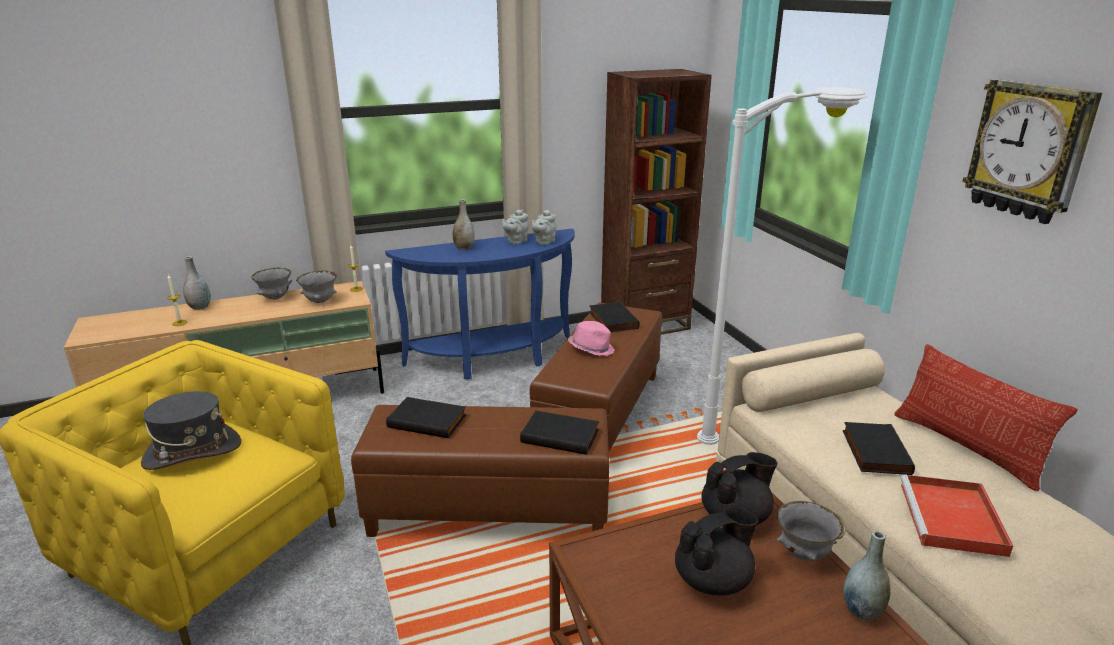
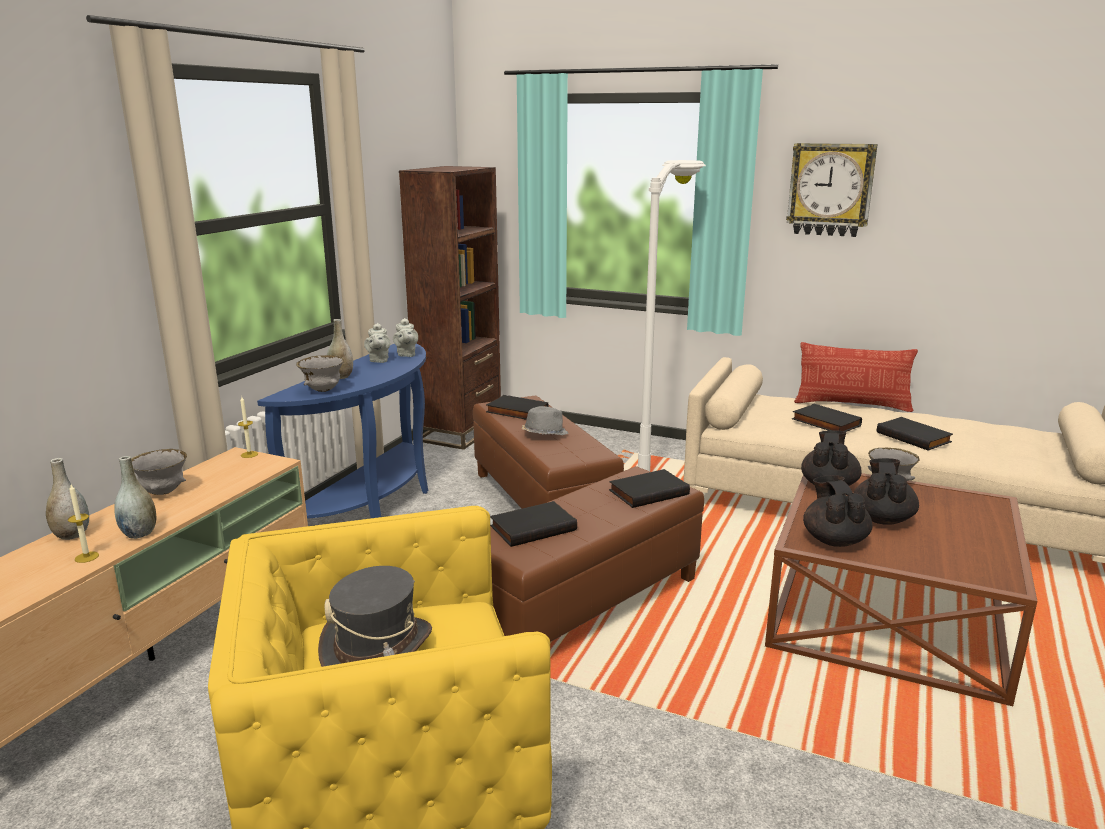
camera: 45 degrees left, 5 degrees down
(320, 301) = (233, 477): grey bowl -> grey bowl (323, 390)
(591, 349) = (544, 434): pink hat -> grey hat
(618, 569) = (834, 540): none -> black teapot
(861, 610) = (955, 495): grey vase -> grey vase (139, 534)
(953, 520) = (914, 437): red tray -> black book

